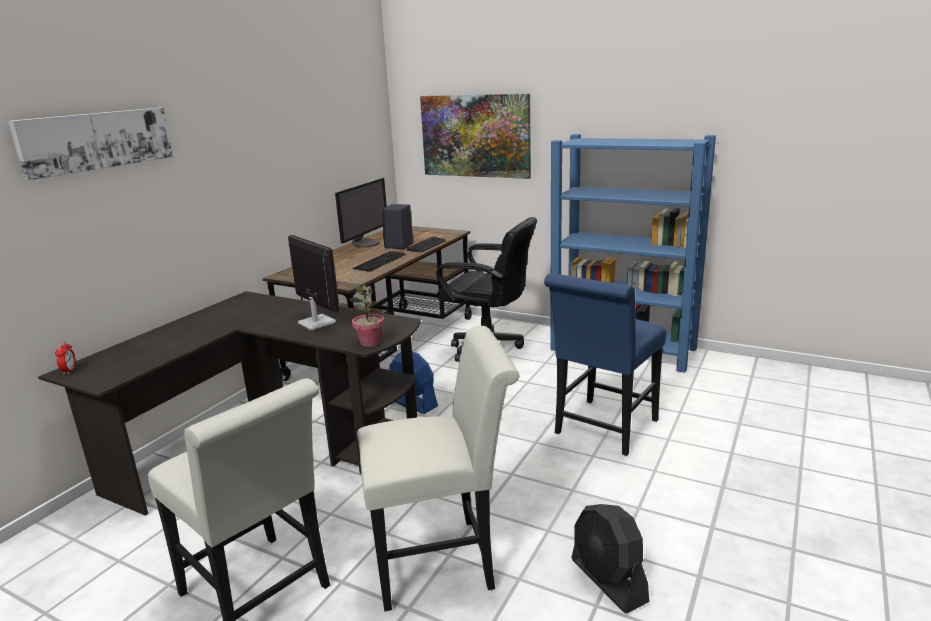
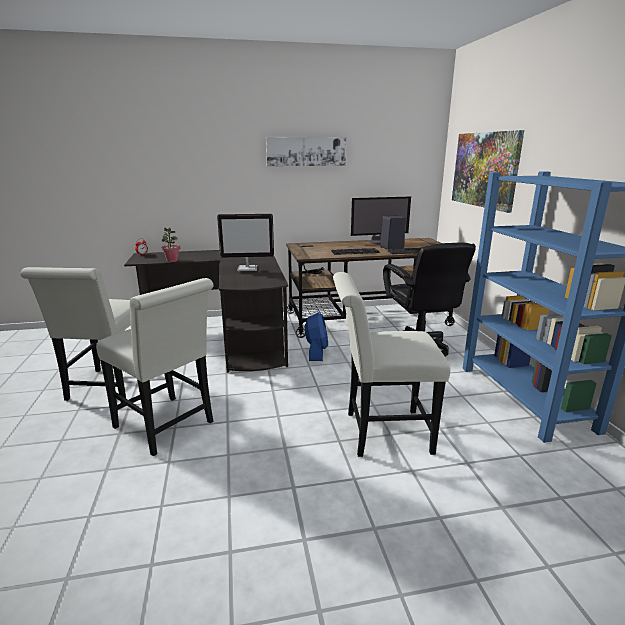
camera: 50 degrees right, 0 degrees up
(97, 140) = (186, 140): picture -> picture (306, 151)
(316, 322) = (248, 268): monitor -> monitor turned 75 degrees clockwise
(370, 343) = (235, 285): potted plant -> potted plant (172, 260)
(602, 430) = (380, 432): blue chair -> white chair
(608, 581) = (191, 502): black fan -> none

